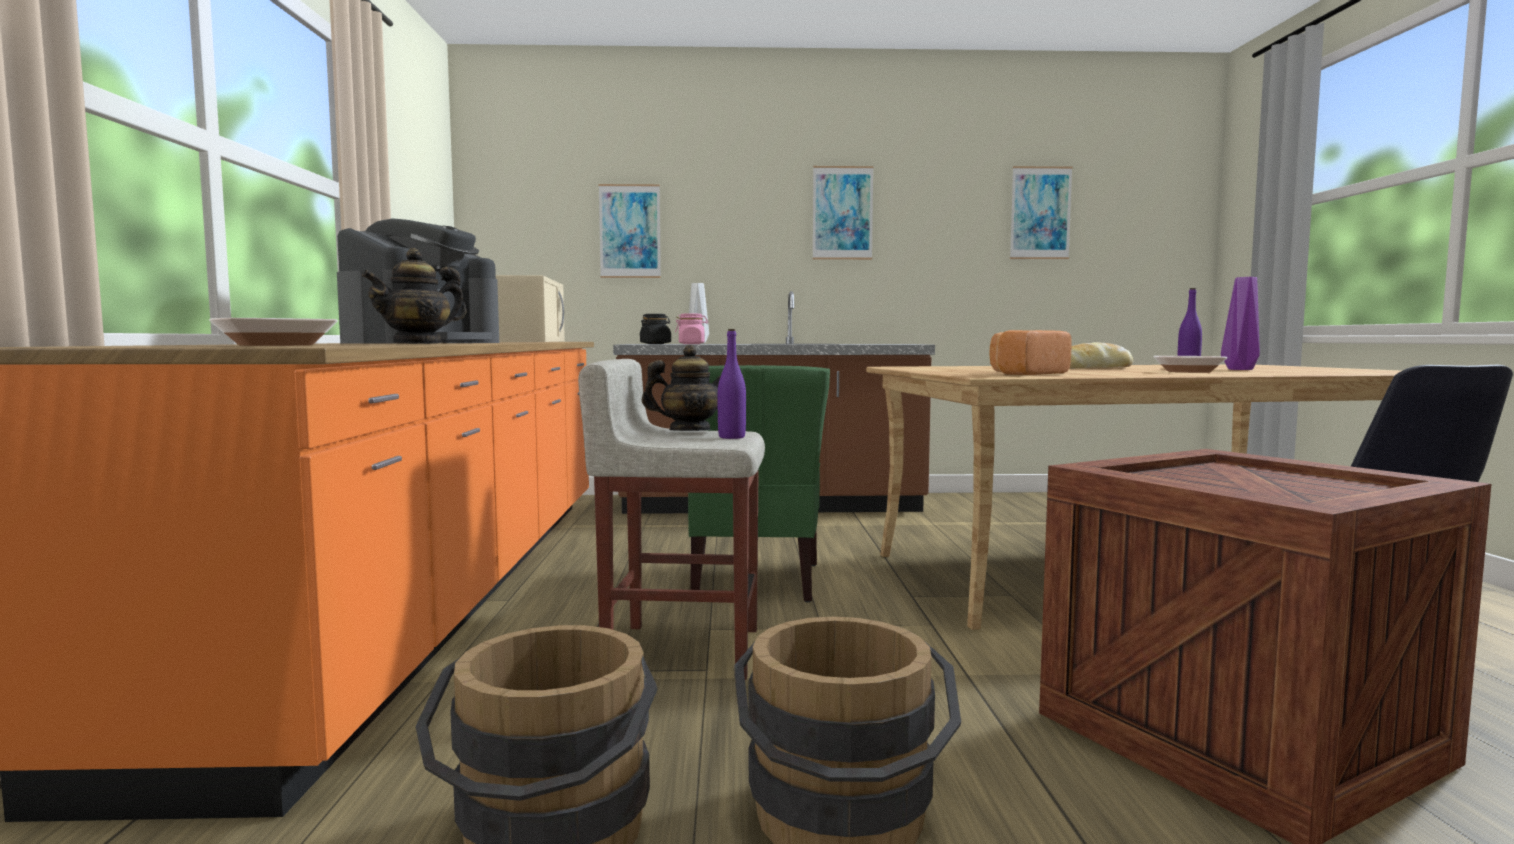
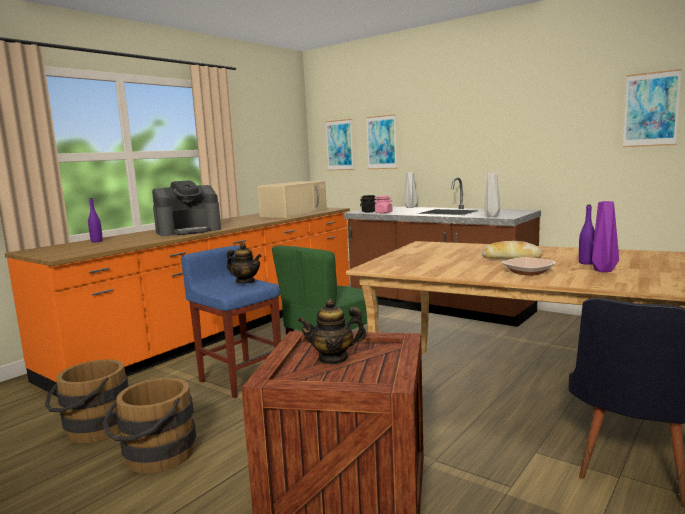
camera: 40 degrees right, 5 degrees up
(276, 345) = (71, 251): bowl -> none
(418, 343) = (153, 240): teapot -> teapot (333, 358)
(681, 650) = (240, 379): beige stool -> blue stool
(731, 437) = (246, 289): purple bottle -> purple bottle (96, 241)
(842, 213) = (498, 122): picture -> picture (339, 145)
(891, 344) = (492, 216): none -> grey vase
(1026, 374) = (405, 267): bread -> none

